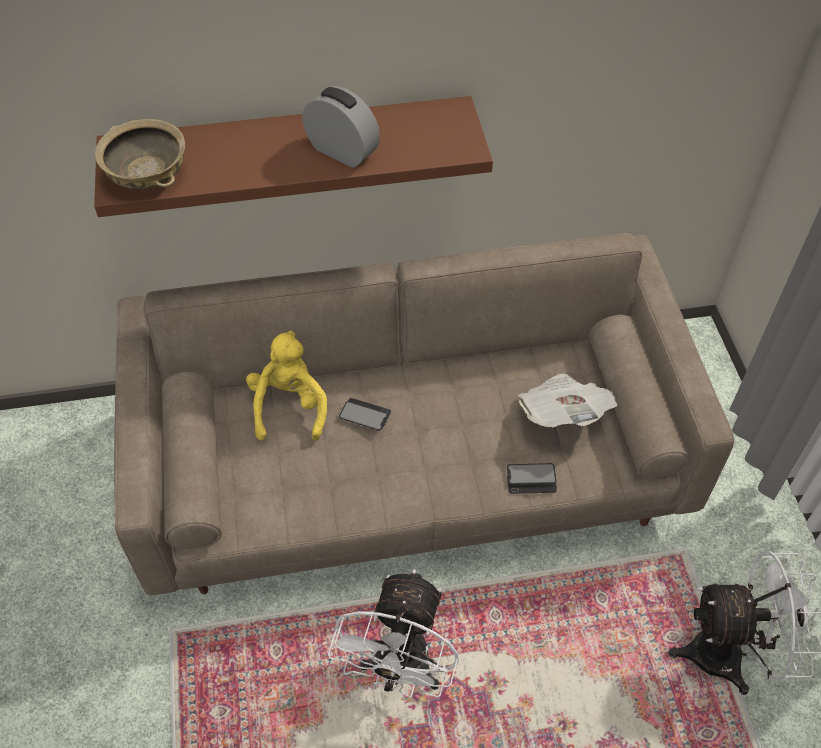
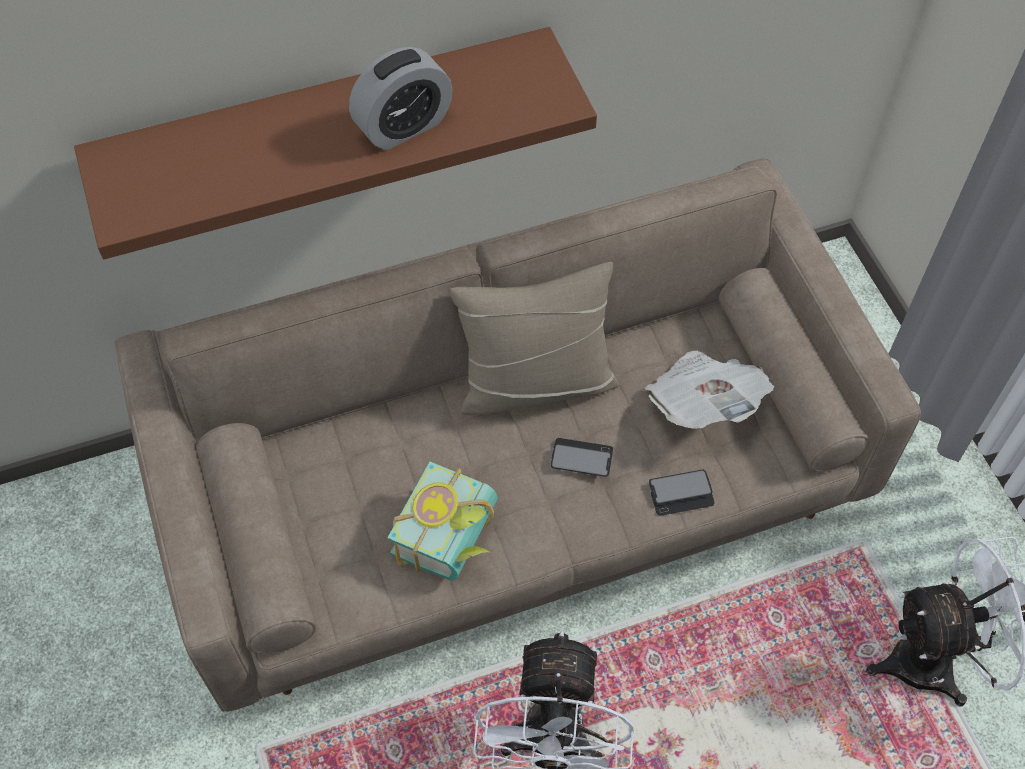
camera: 10 degrees left, 5 degrees up
(148, 176) = (158, 195): beige bowl -> none
(289, 407) = (362, 445): yellow plush toy -> none
(342, 151) = (403, 127): alarm clock -> alarm clock turned 120 degrees clockwise
(345, 485) = (454, 538): none -> book
(365, 415) = (459, 442): phone -> phone (581, 458)
(433, 380) = (536, 383): none -> beige pillow

